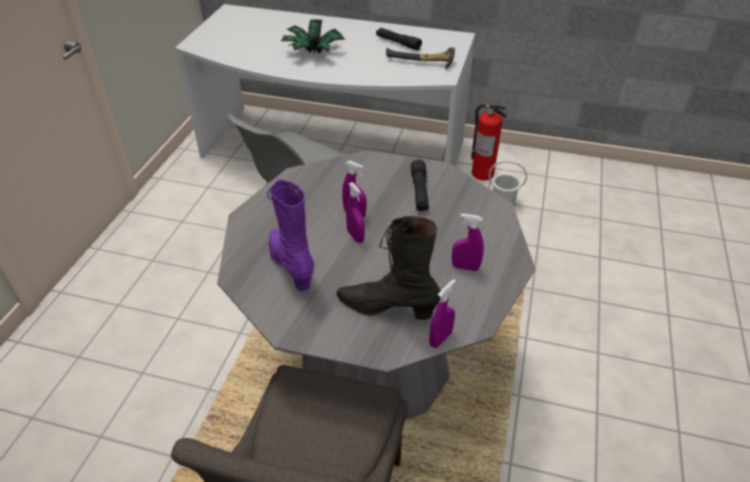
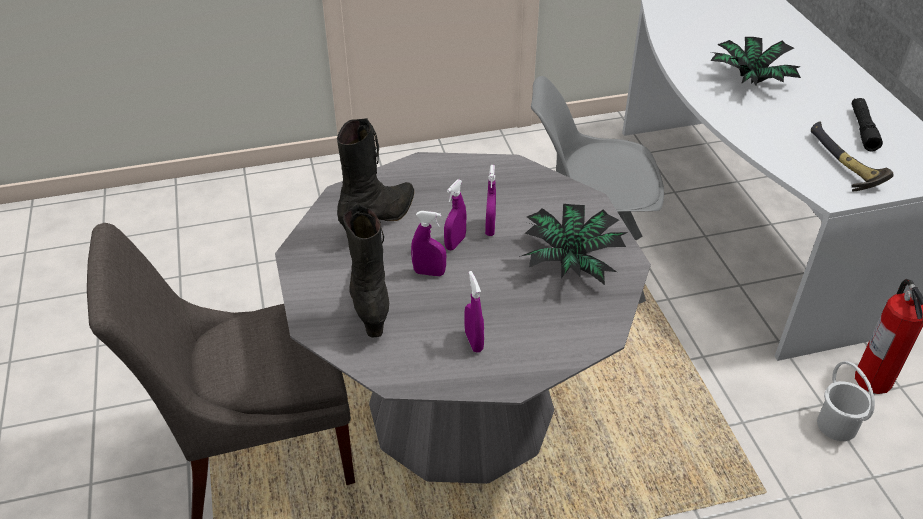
camera: 60 degrees right, 0 degrees up
(291, 265) = (380, 219): purple boot -> black boot
(419, 192) = (571, 261): black flashlight -> potted plant
(440, 339) = (354, 358): purple spray bottle -> purple spray bottle (429, 272)

